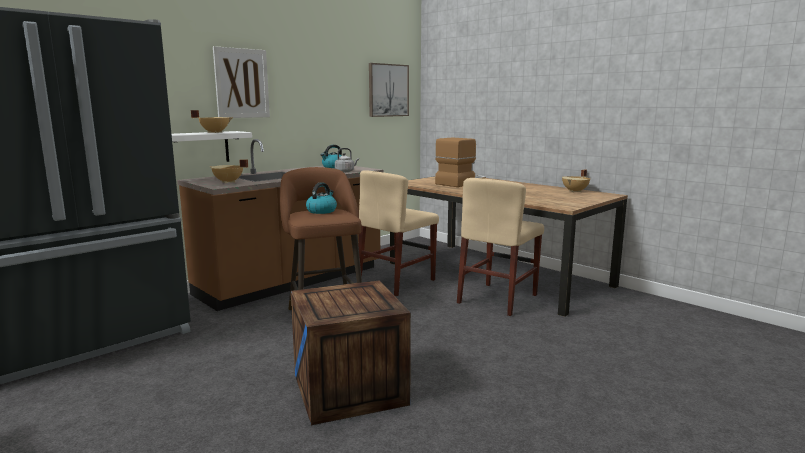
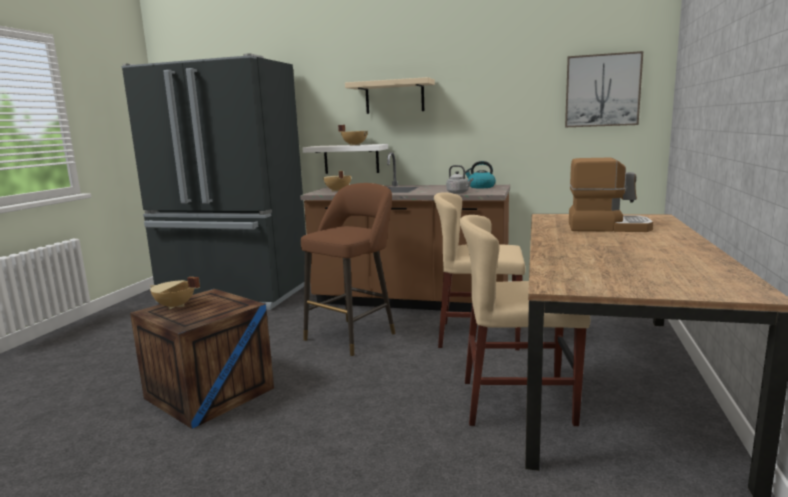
camera: 60 degrees right, 0 degrees up
(241, 83) = (394, 97): picture -> beige shelf
(321, 211) = (349, 228): kettle -> none
(575, 191) = (718, 273): beige cooking pot -> beige cooking pot (175, 306)

